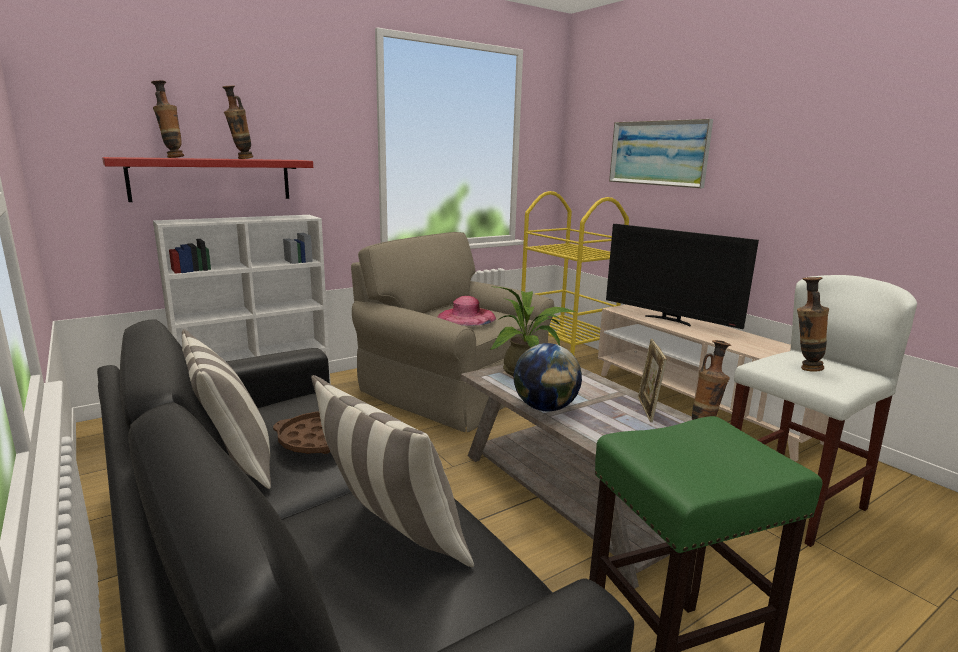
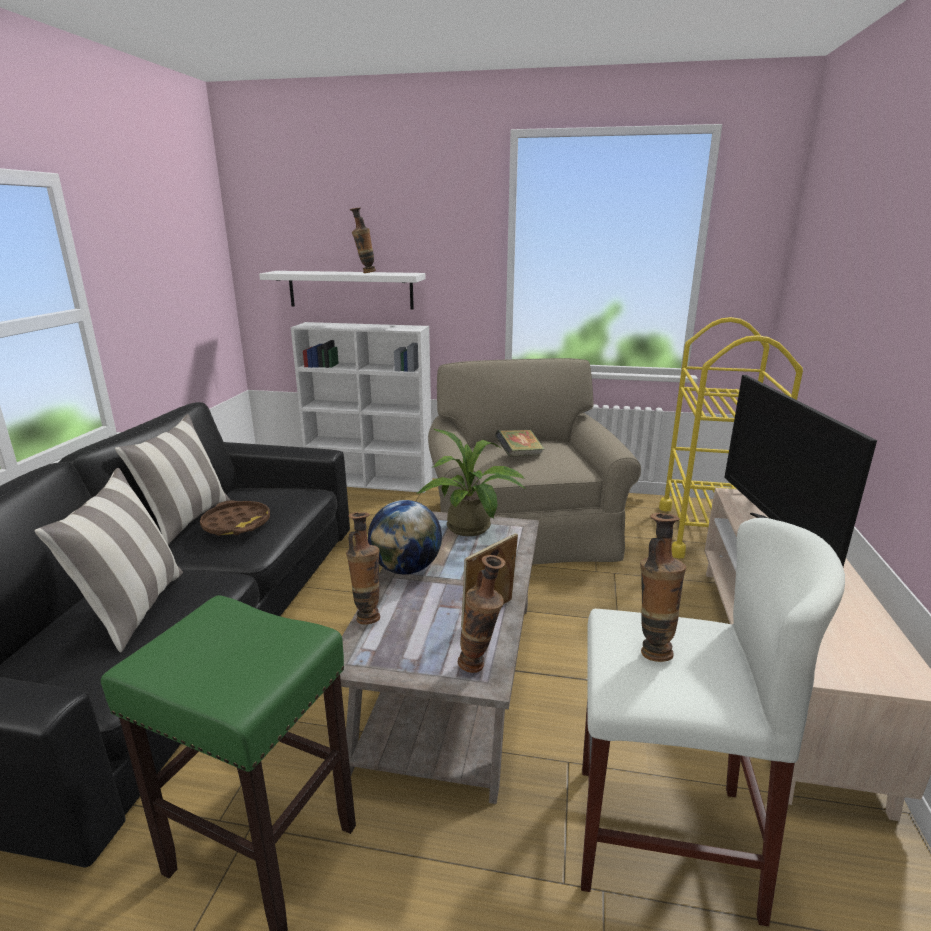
camera: 45 degrees right, 5 degrees up
(172, 157) = (316, 271): vase -> vase (367, 615)
(212, 179) = (350, 289): red shelf -> white shelf
(466, 317) = (519, 456): pink hat -> book
(658, 153) = (851, 274): picture -> none

